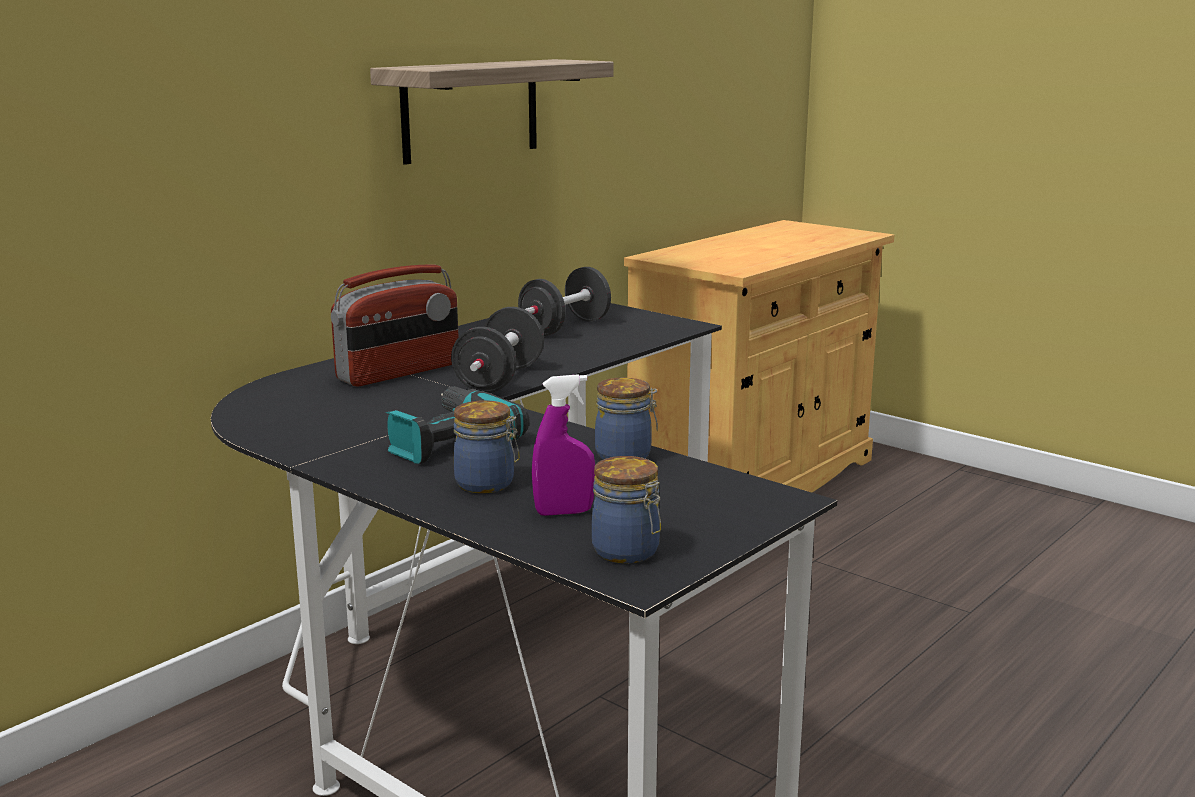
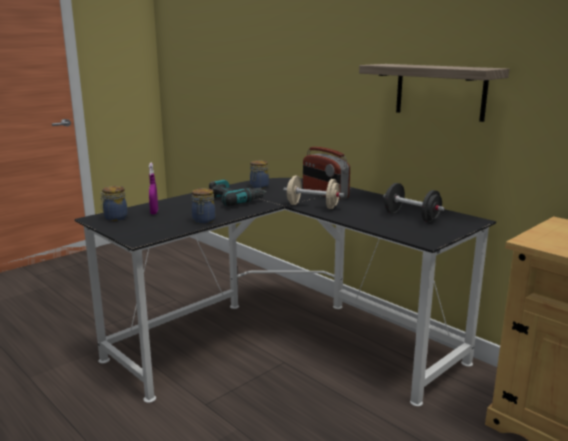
camera: 95 degrees right, 0 degrees up
(487, 484) = (187, 204): jar -> jar (258, 187)
(499, 379) = (313, 206): black dumbbell -> beige dumbbell

